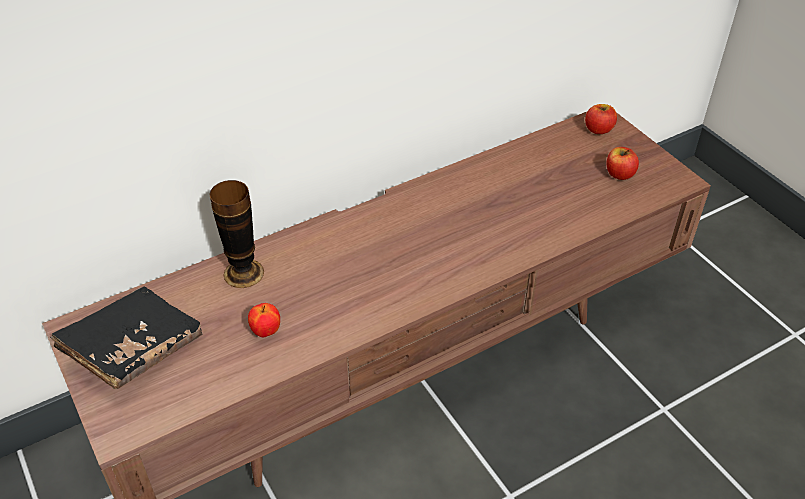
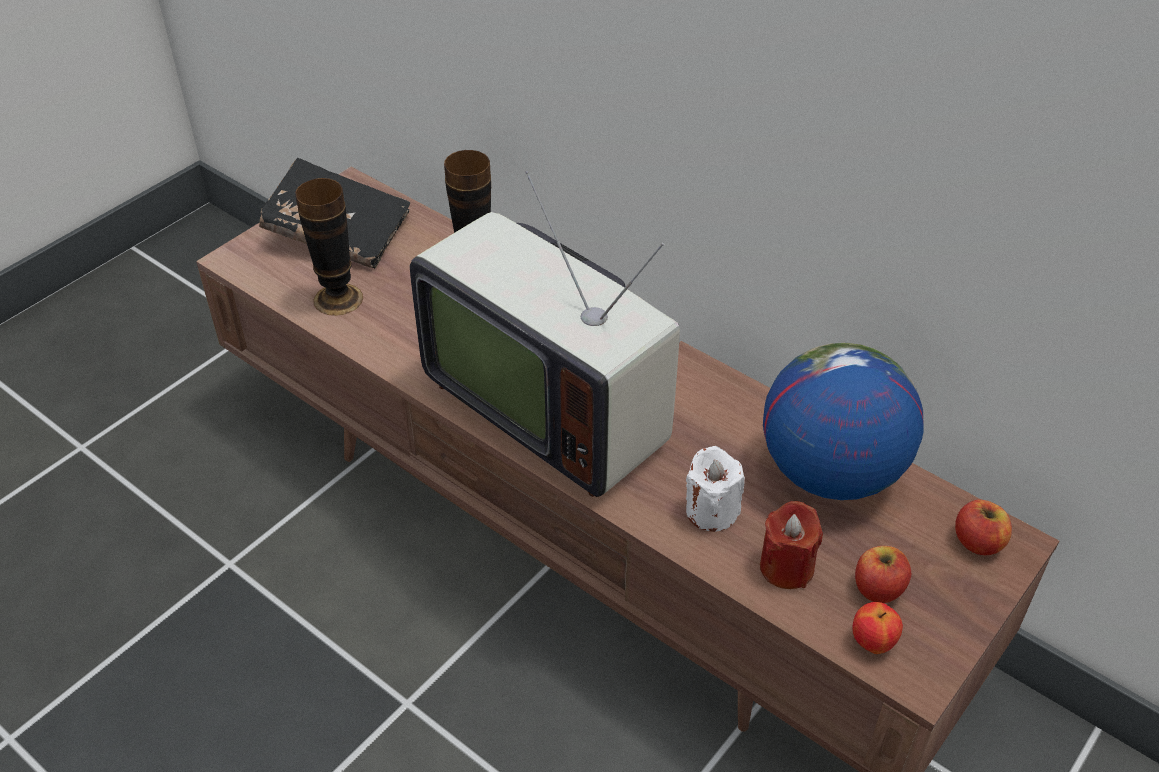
camera: 70 degrees right, 0 degrees up
(225, 365) = (338, 299): none -> vase
(266, 331) = (395, 312): apple -> apple (872, 643)
(416, 268) = (550, 405): none -> television
(529, 164) = (830, 473): none -> globe
(541, 219) = (711, 511): none -> white candle
(594, 203) = (786, 567): none -> red candle

